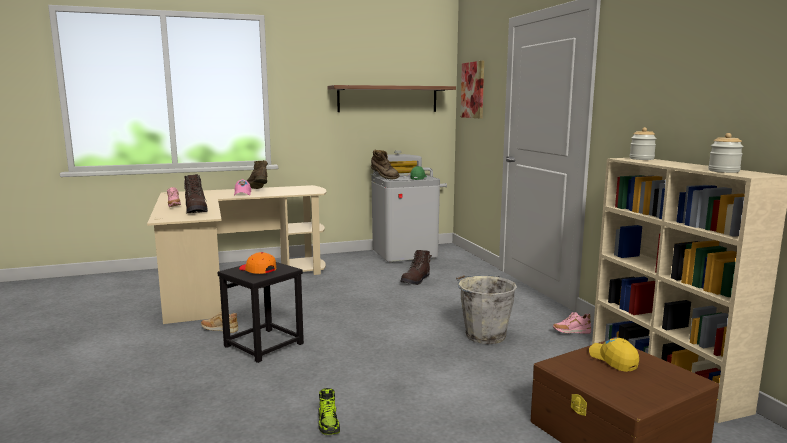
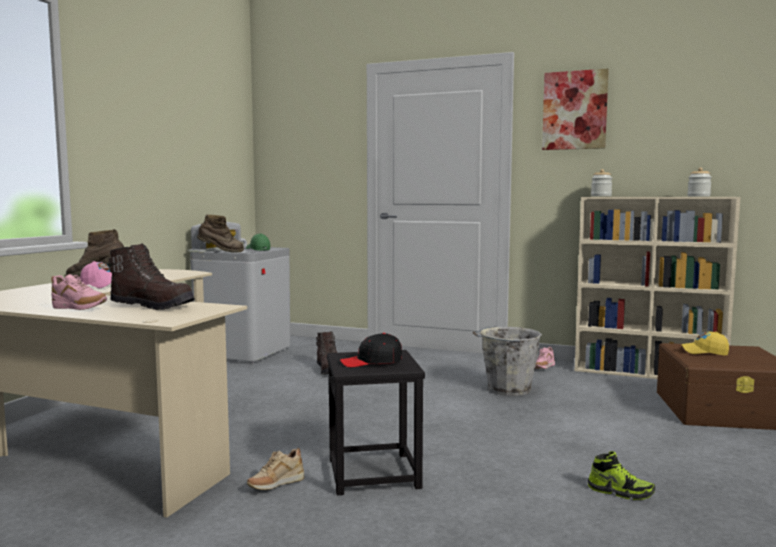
camera: 50 degrees left, 5 degrees down
(257, 270) = (372, 362): orange cap -> black cap
(387, 99) = (198, 147): shelf -> none
(473, 90) = (295, 142): picture -> picture (574, 110)

